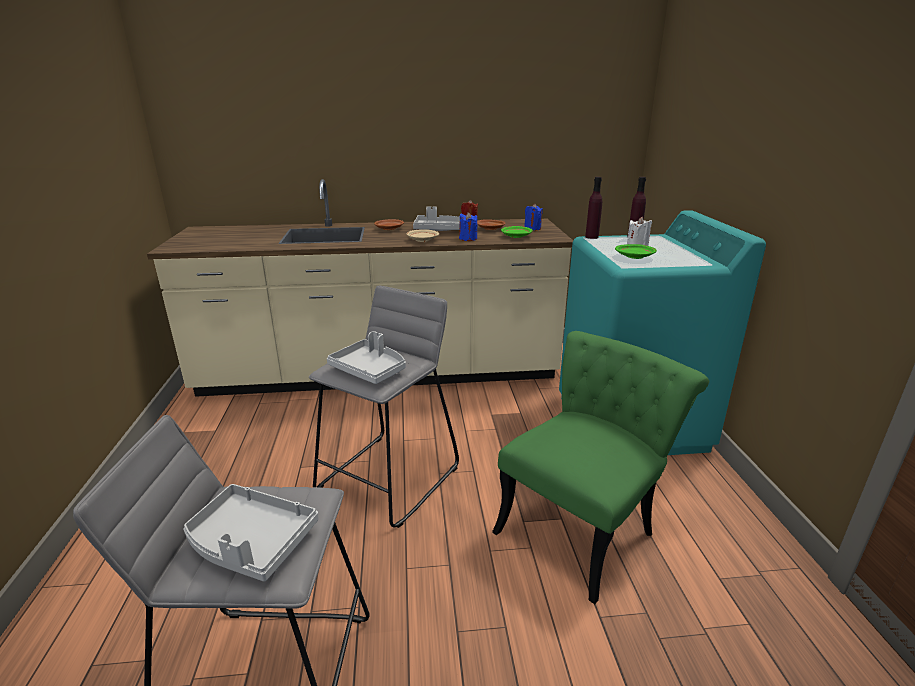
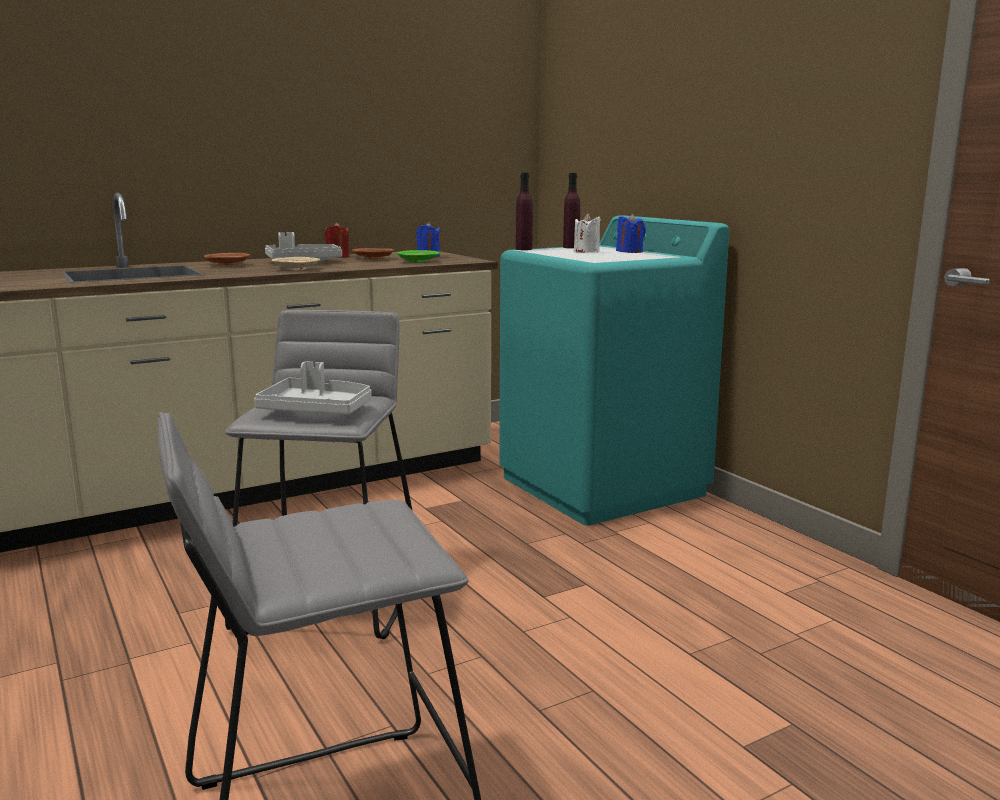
camera: 25 degrees left, 10 degrees down
(250, 542) = (346, 548): grey tray -> none
(468, 238) = (357, 266): blue candle -> blue candle (629, 251)
(584, 525) = (616, 584): green chair -> none
(635, 257) = (595, 256): green plate -> none

